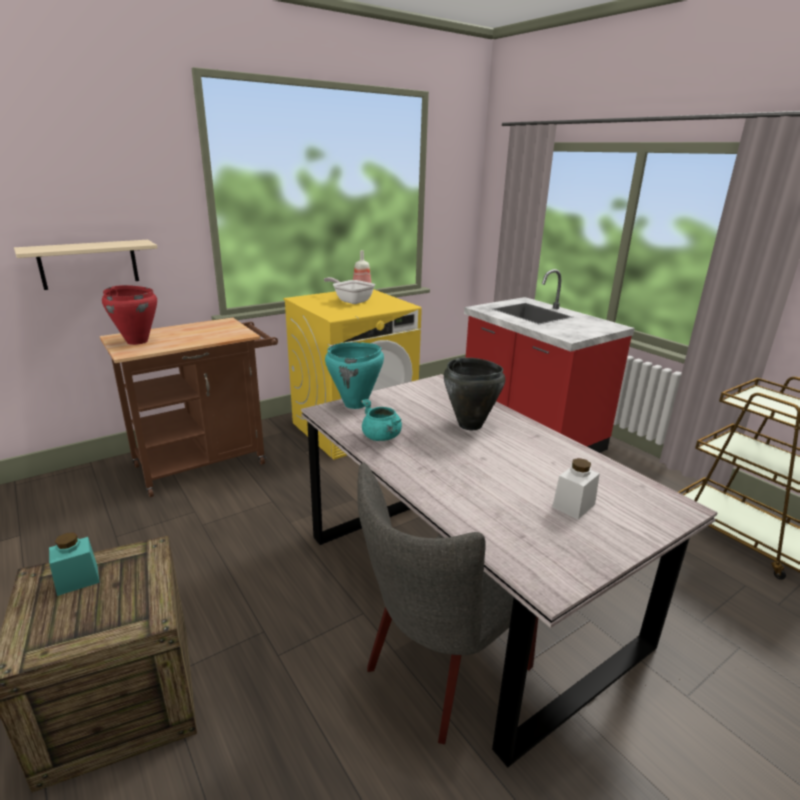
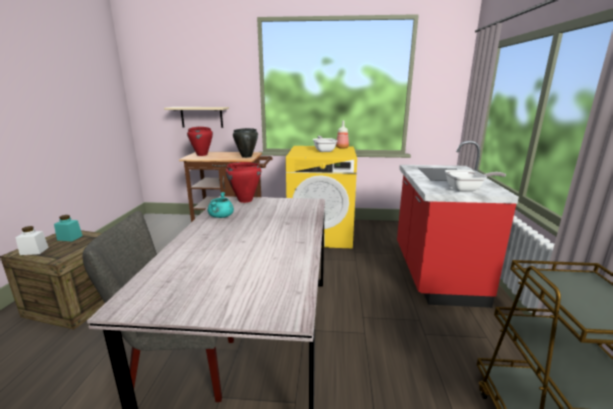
camera: 40 degrees right, 5 degrees down
(355, 404) = (245, 200): turquoise cooking pot -> red cooking pot
(470, 425) = (276, 225): black cooking pot -> black cooking pot (246, 156)
(573, 506) = (228, 281): white jar -> white jar (34, 251)
(588, 329) = (467, 189): none -> frying pan

